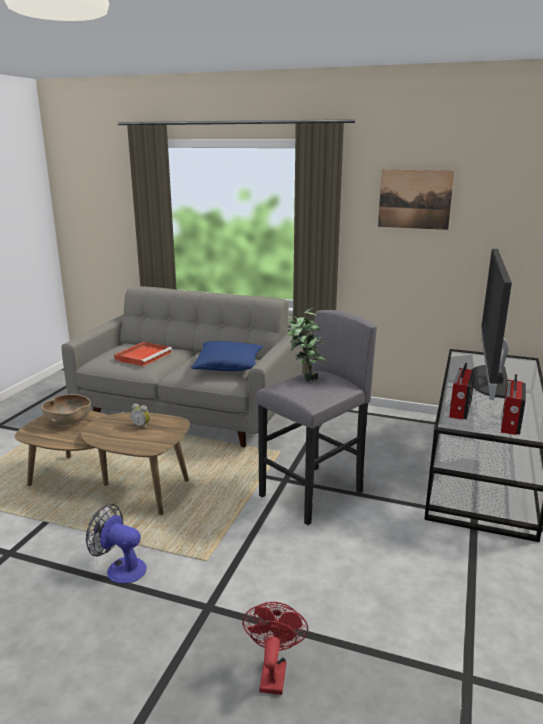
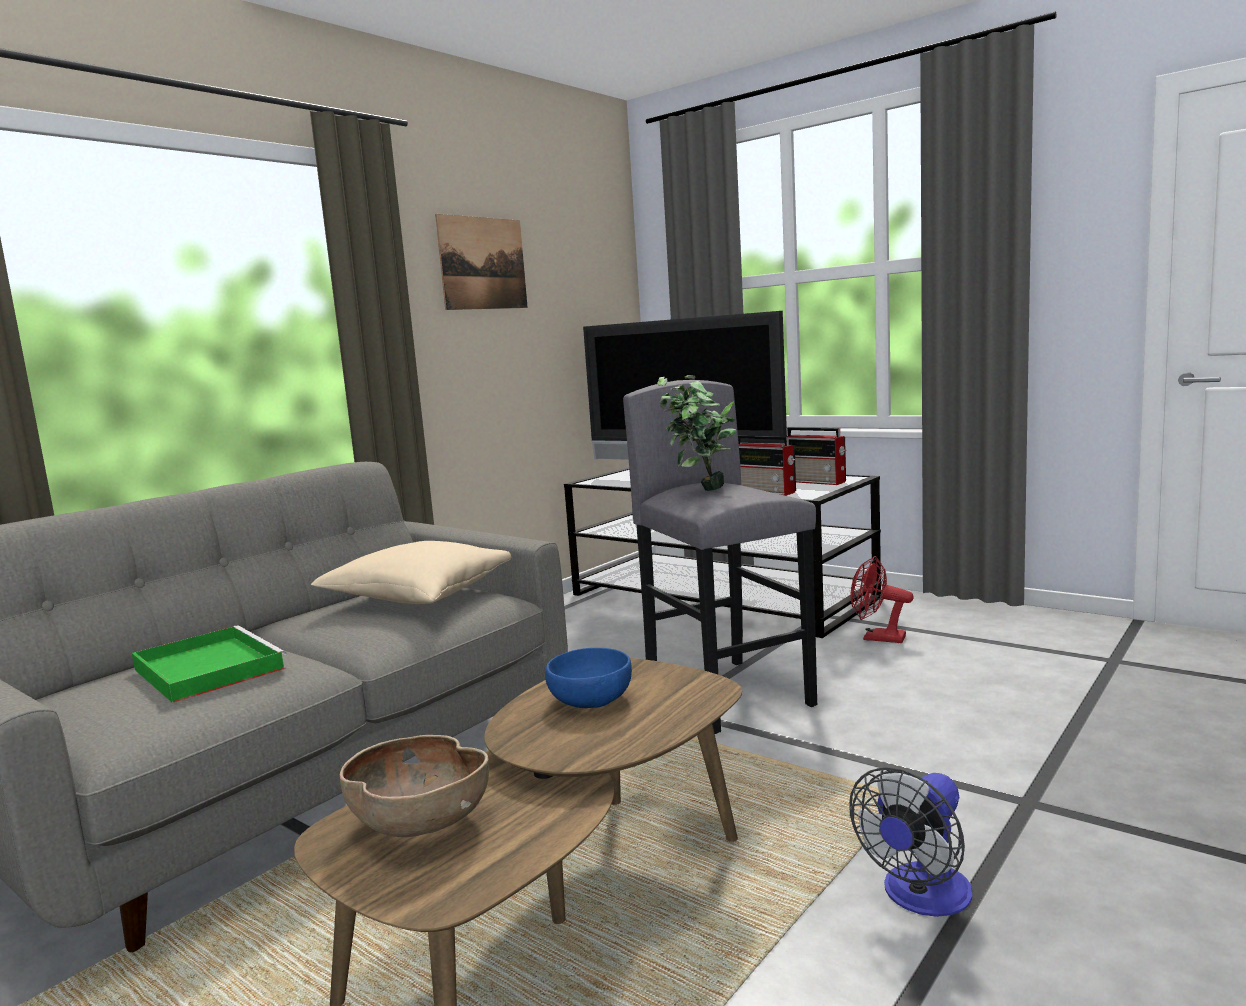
camera: 70 degrees left, 10 degrees down
(141, 426) = (591, 699): alarm clock -> blue bowl
(144, 356) = (207, 669): red tray -> green tray
(229, 366) = (419, 596): blue pillow -> beige pillow
(273, 671) = (1156, 761): red fan -> red fan (877, 638)

